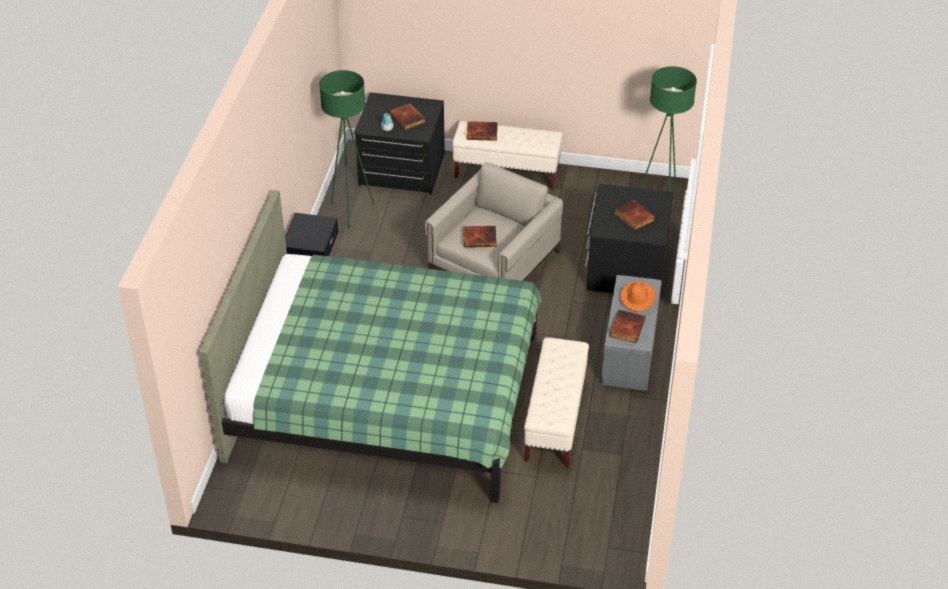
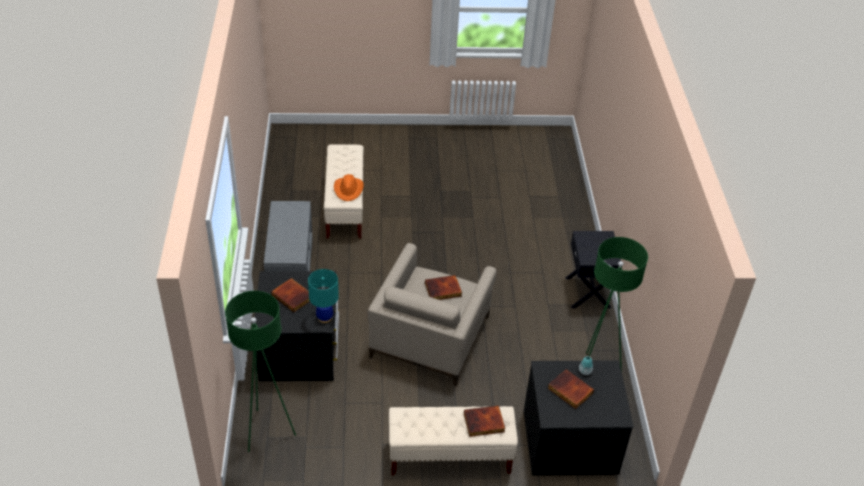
camera: 165 degrees right, 0 degrees up
(386, 396) = (480, 208): green bed -> none
(605, 195) = (324, 318): none -> turquoise table lamp
(626, 327) = (292, 215): book -> none
(637, 297) = (284, 243): orange hat -> orange hat (348, 189)

